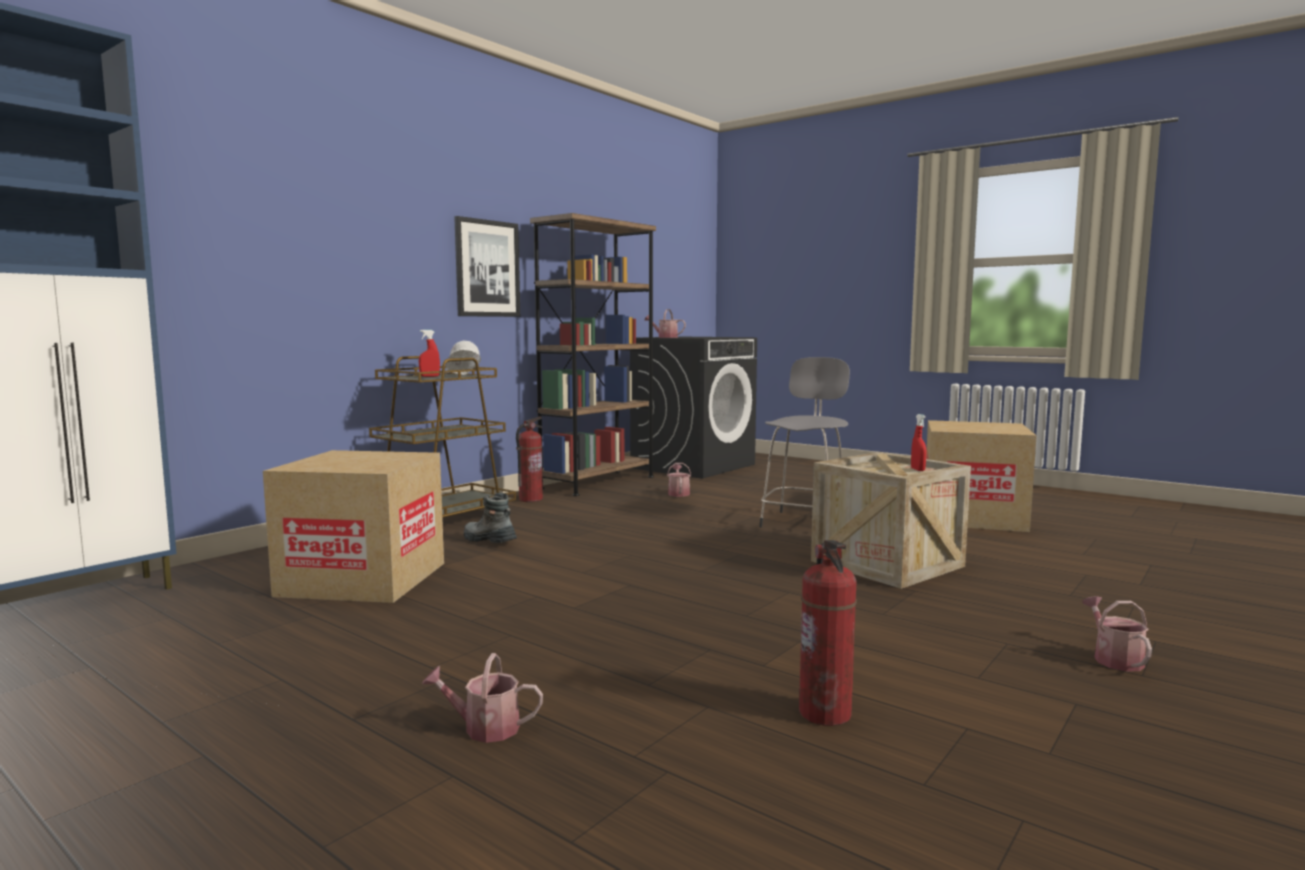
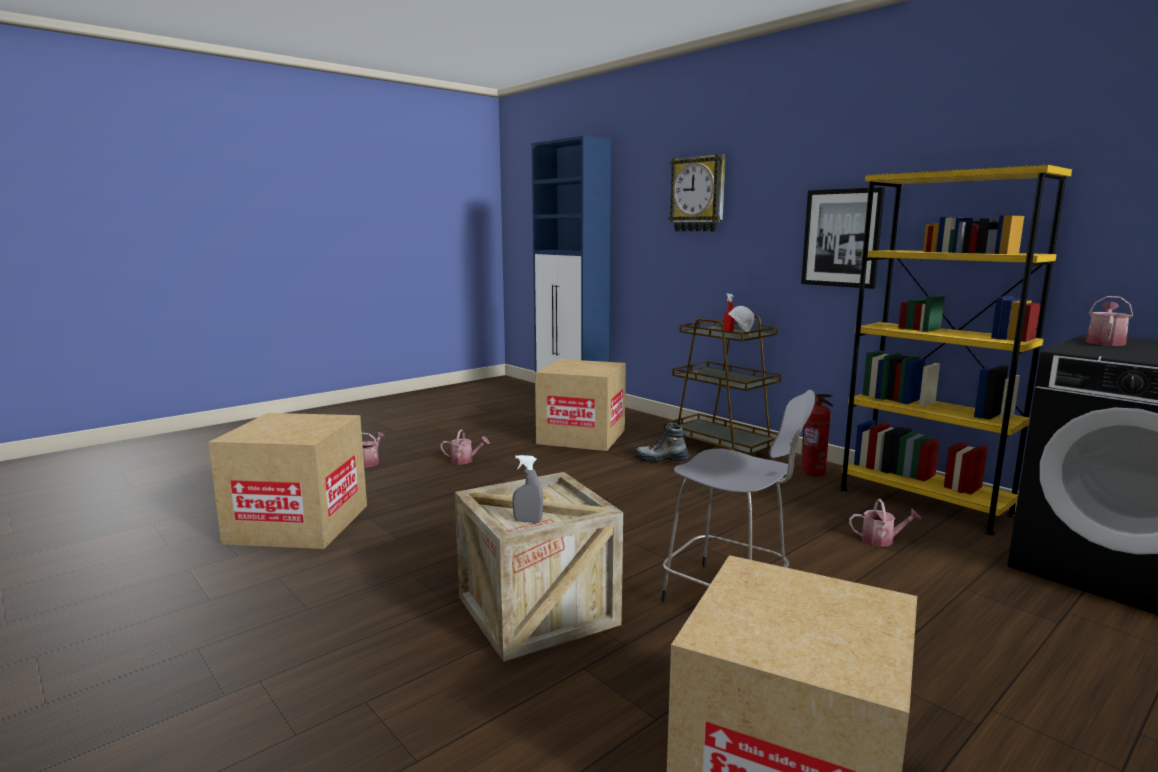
camera: 100 degrees right, 5 degrees up
(309, 196) = (698, 194): none -> wall clock
(488, 540) = (662, 460): boot -> boot turned 120 degrees counterclockwise
(598, 482) = (923, 502): brown bookcase -> yellow bookcase
(826, 714) = (298, 524): fire extinguisher -> cardboard box
(917, 470) = (528, 521): red spray bottle -> grey spray bottle
(1114, 659) = (231, 649): watering can -> watering can (465, 460)

